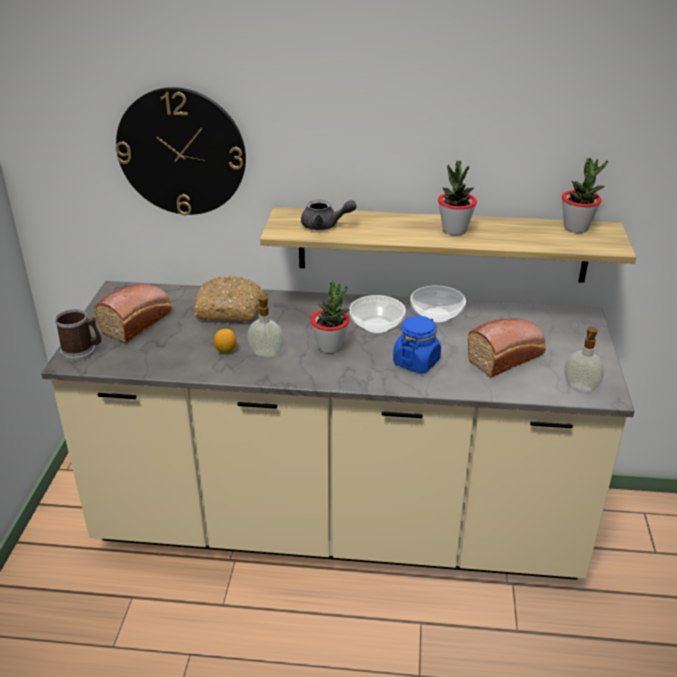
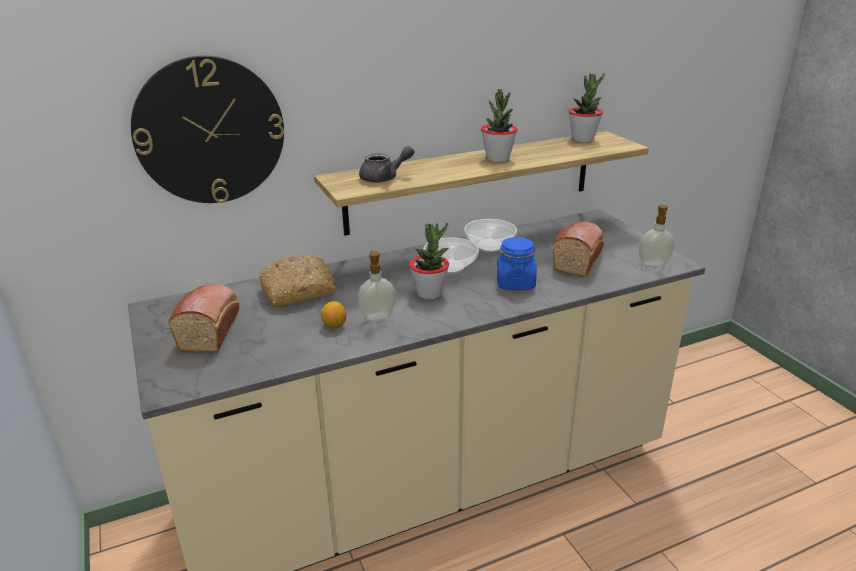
camera: 30 degrees left, 5 degrees down
(82, 351) = (173, 375): mug -> none

